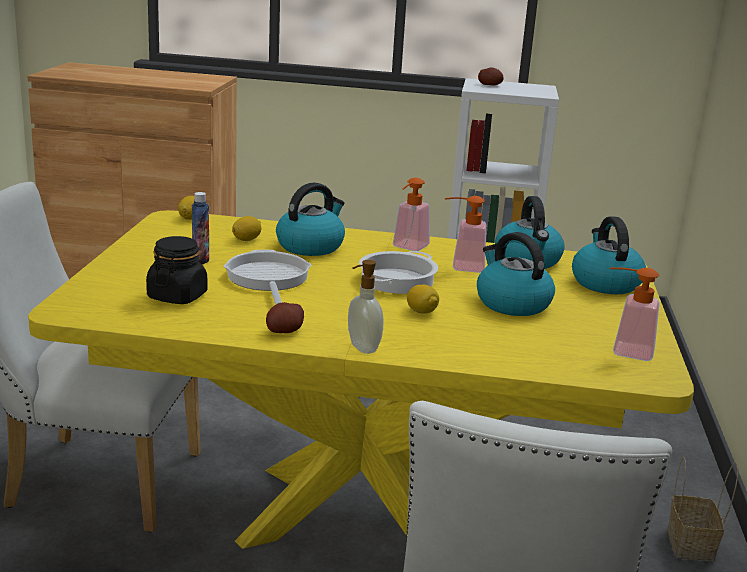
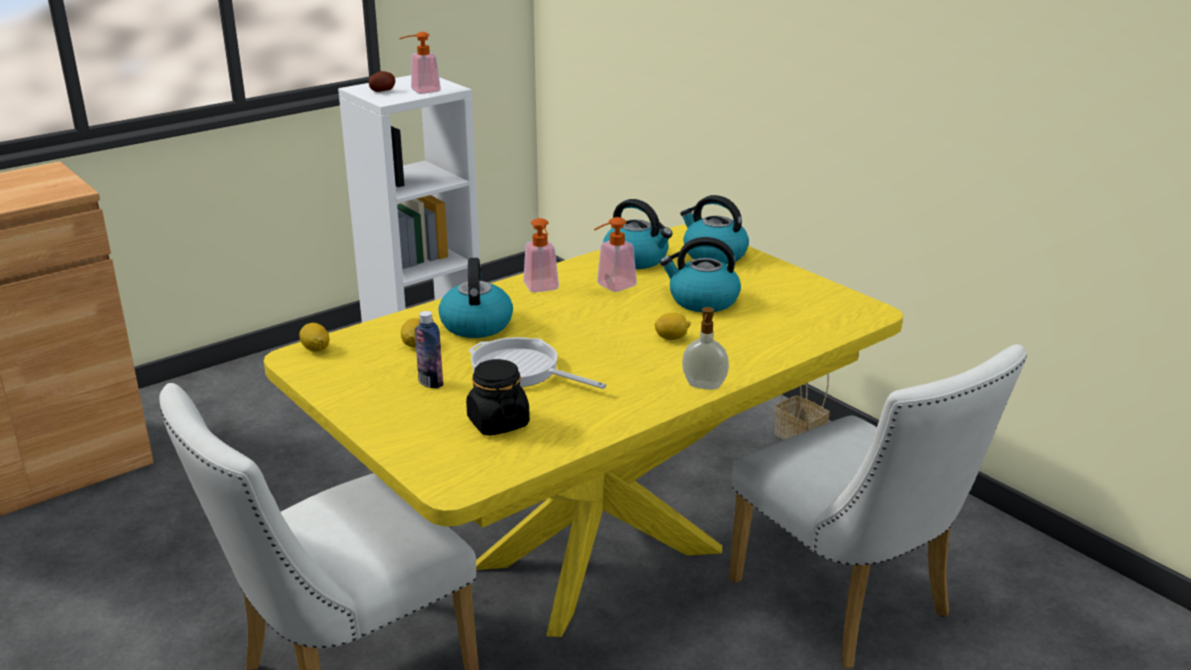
camera: 45 degrees left, 5 degrees up
(284, 331) = (634, 404): potato -> none
(396, 280) = (600, 321): cooking pot -> none
(624, 350) = (823, 301): soap dispenser -> soap dispenser (420, 91)

